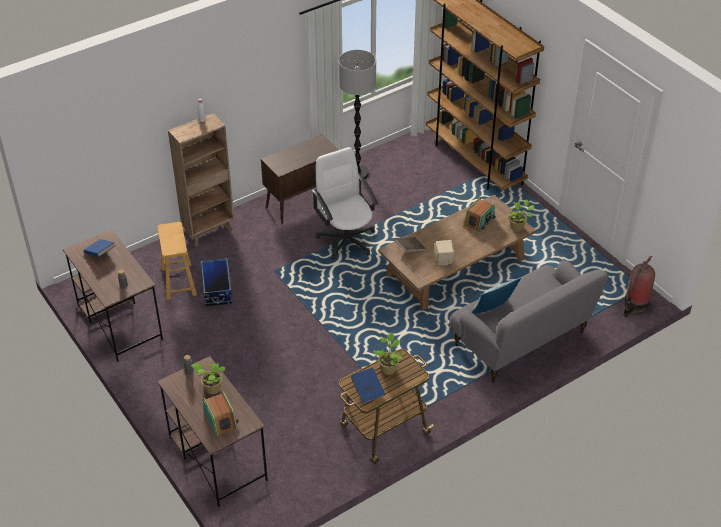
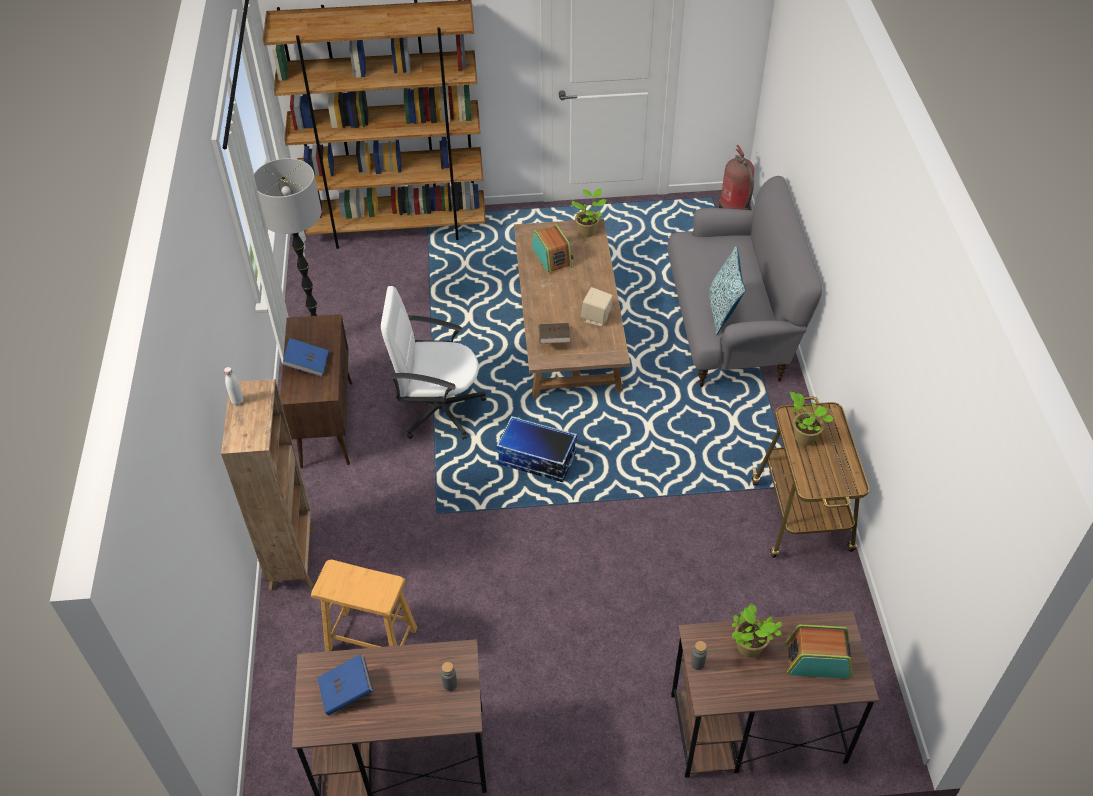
camera: 60 degrees left, 5 degrees up
(216, 289) = (423, 597): storage box -> storage box (536, 459)
(368, 390) = (833, 473): blue book -> blue book (307, 364)

